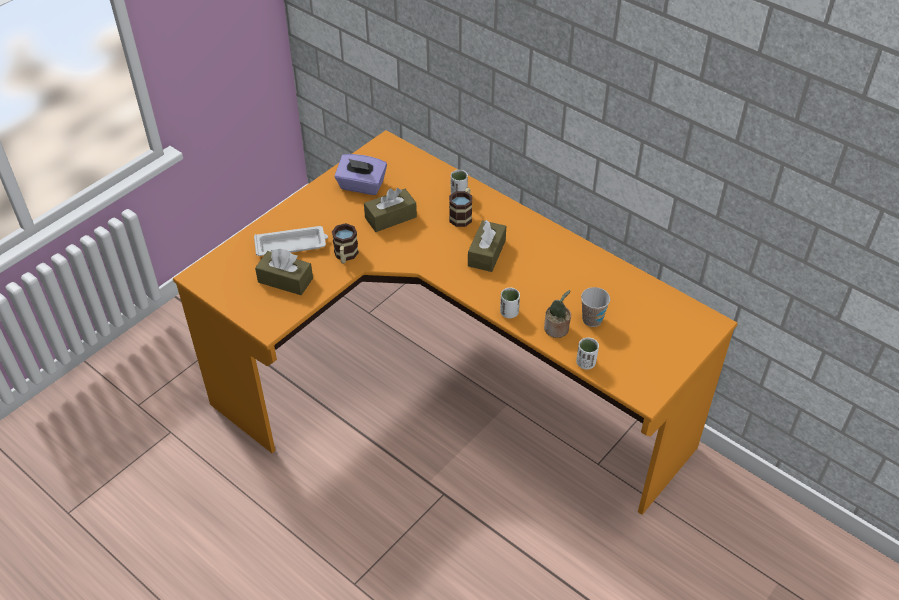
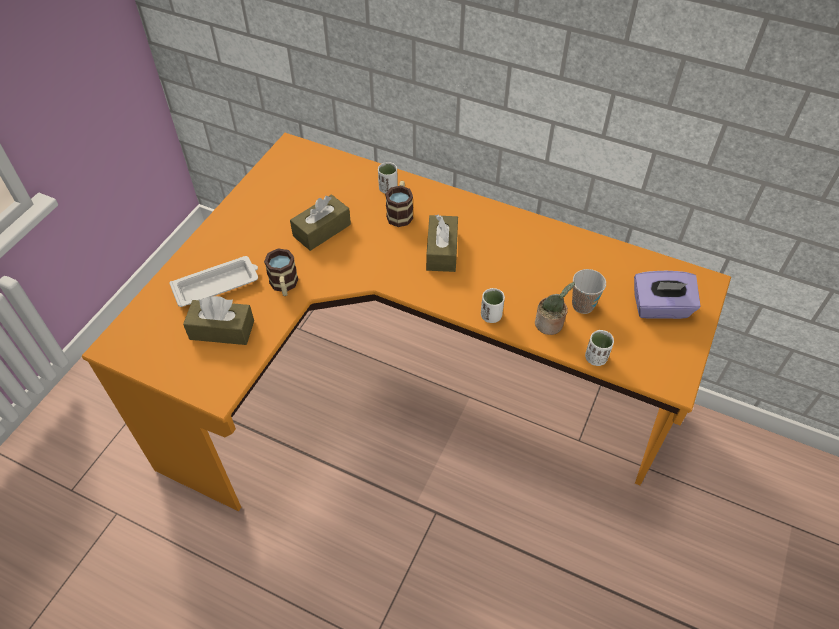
camera: 15 degrees left, 5 degrees up
(361, 186) = (277, 200): purple tissue box -> purple tissue box (660, 308)

